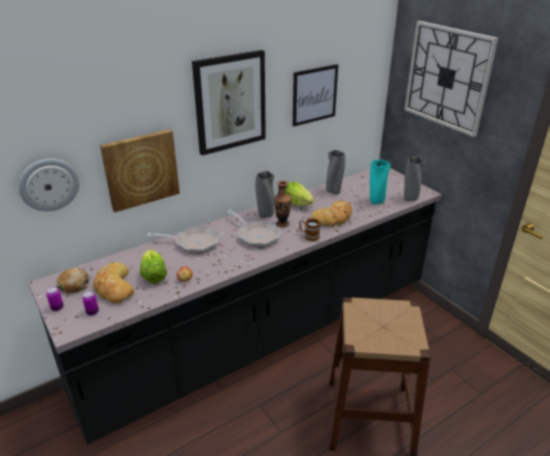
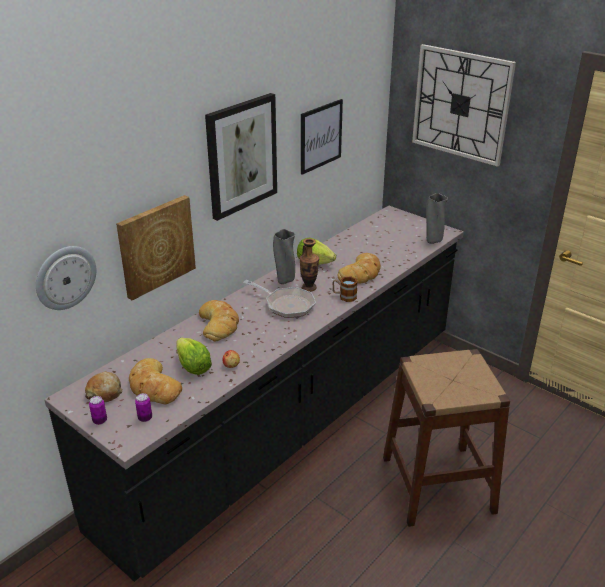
camera: 15 degrees left, 0 degrees up
(193, 243) = (219, 324): frying pan -> bread
(333, 191) = (348, 243): grey vase -> none
(376, 202) = (399, 249): turquoise vase -> none

